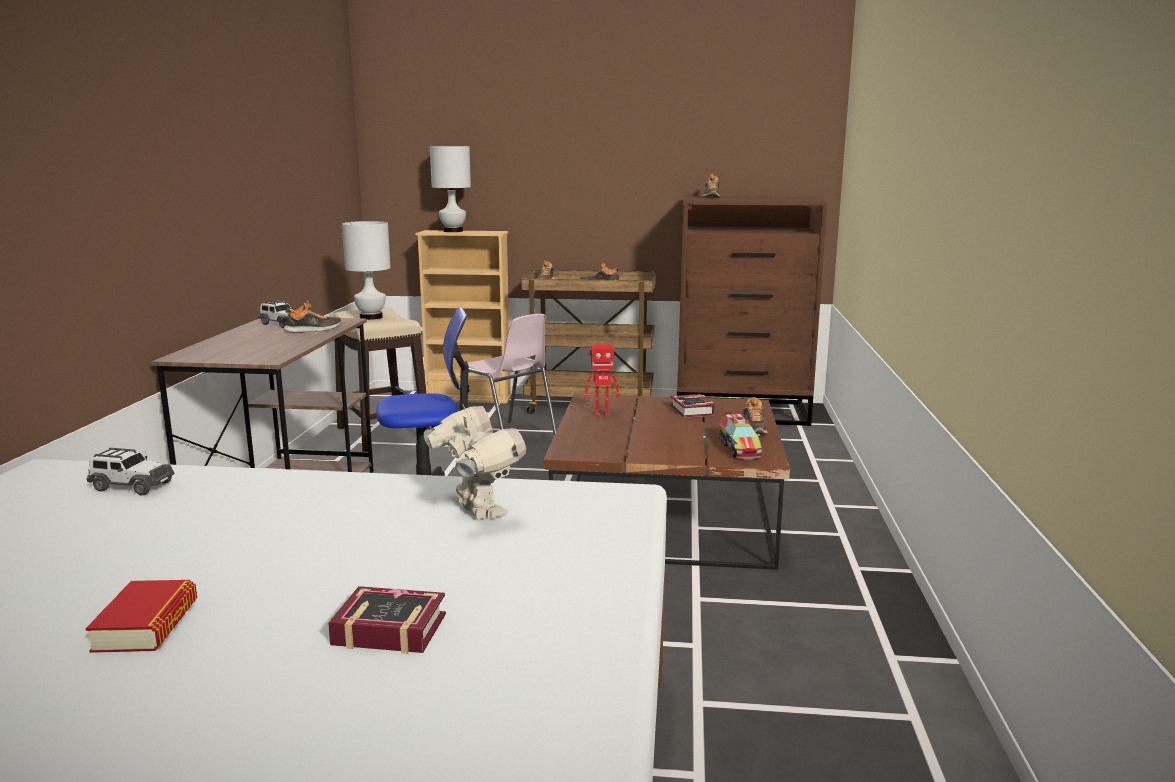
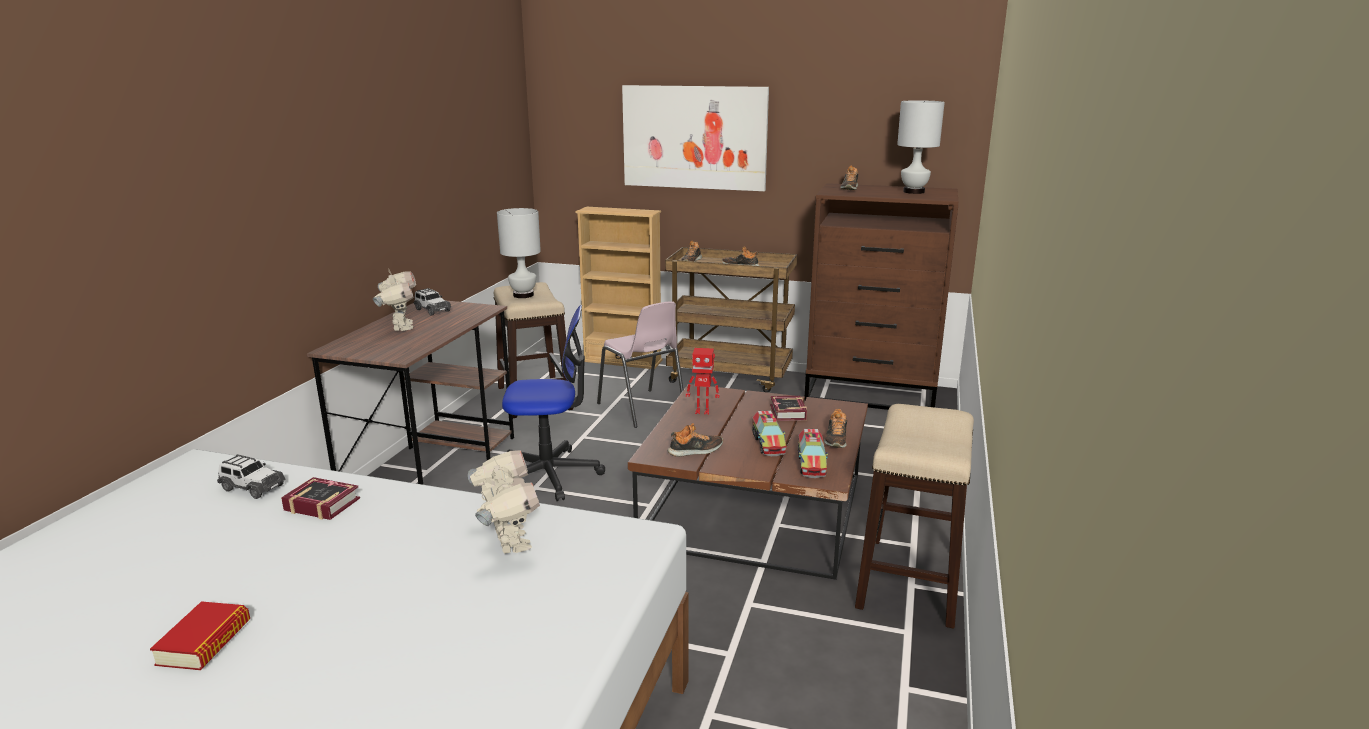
camera: 10 degrees right, 5 degrees up
(253, 338) = (400, 327): none -> toy robot
(313, 330) = (455, 320): shoe -> shoe (696, 451)
(386, 628) = (378, 668): book -> book (321, 503)
(453, 231) = (610, 209): white table lamp -> white table lamp (914, 192)
(542, 152) = (694, 137): none -> picture
(685, 435) = (768, 443): none -> toy truck
(852, 563) = (910, 579): none -> stool

